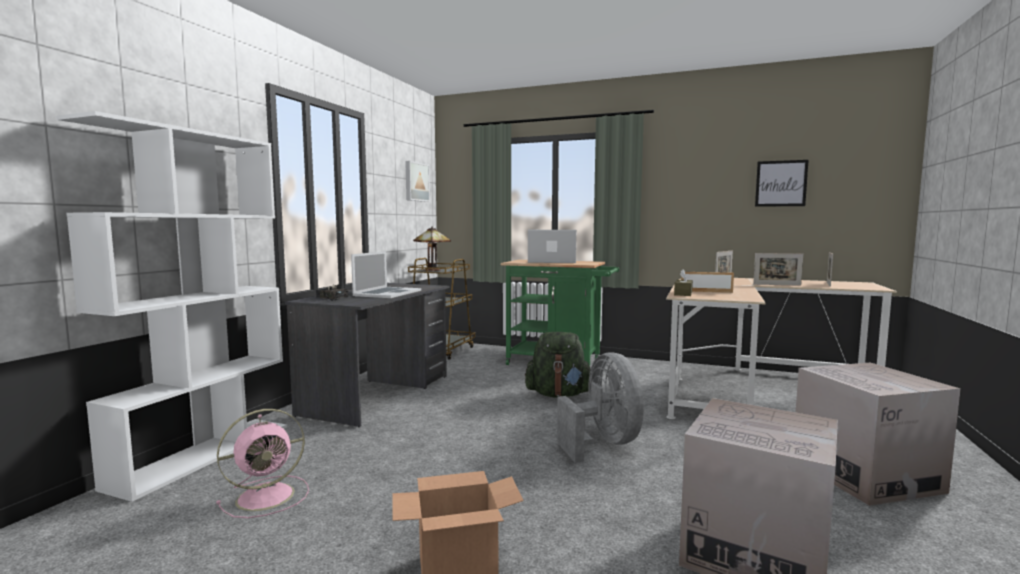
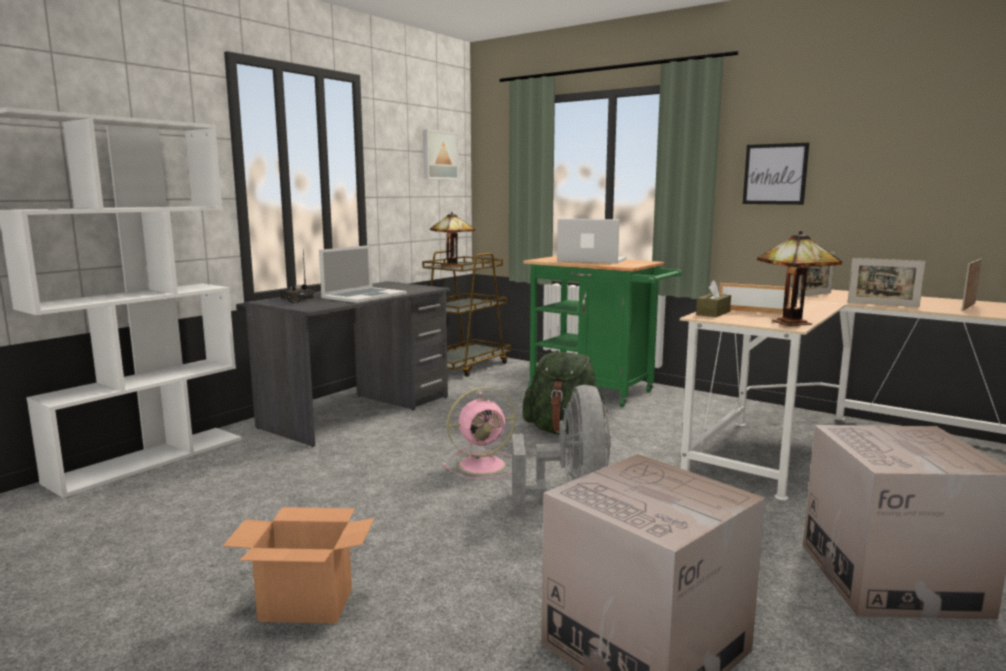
camera: 15 degrees right, 5 degrees up
(268, 496) = (179, 508): pink fan -> pink fan (484, 465)
(746, 297) = (792, 323): none -> table lamp
(781, 183) = (920, 154): picture -> picture (775, 174)

